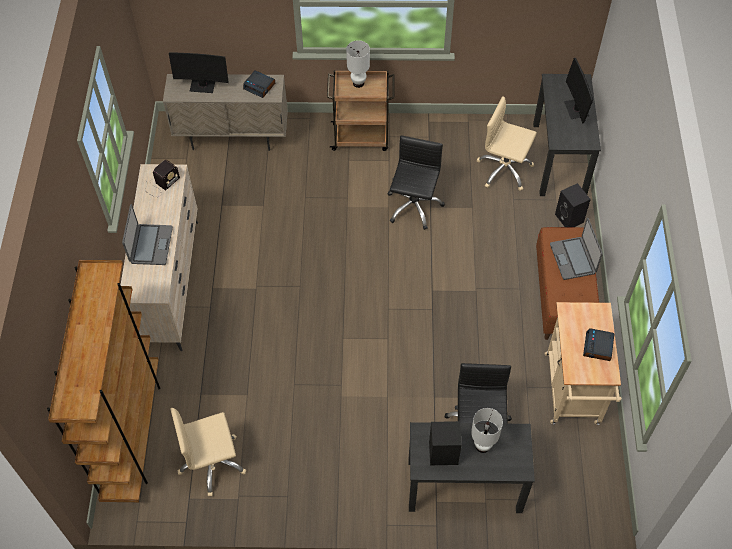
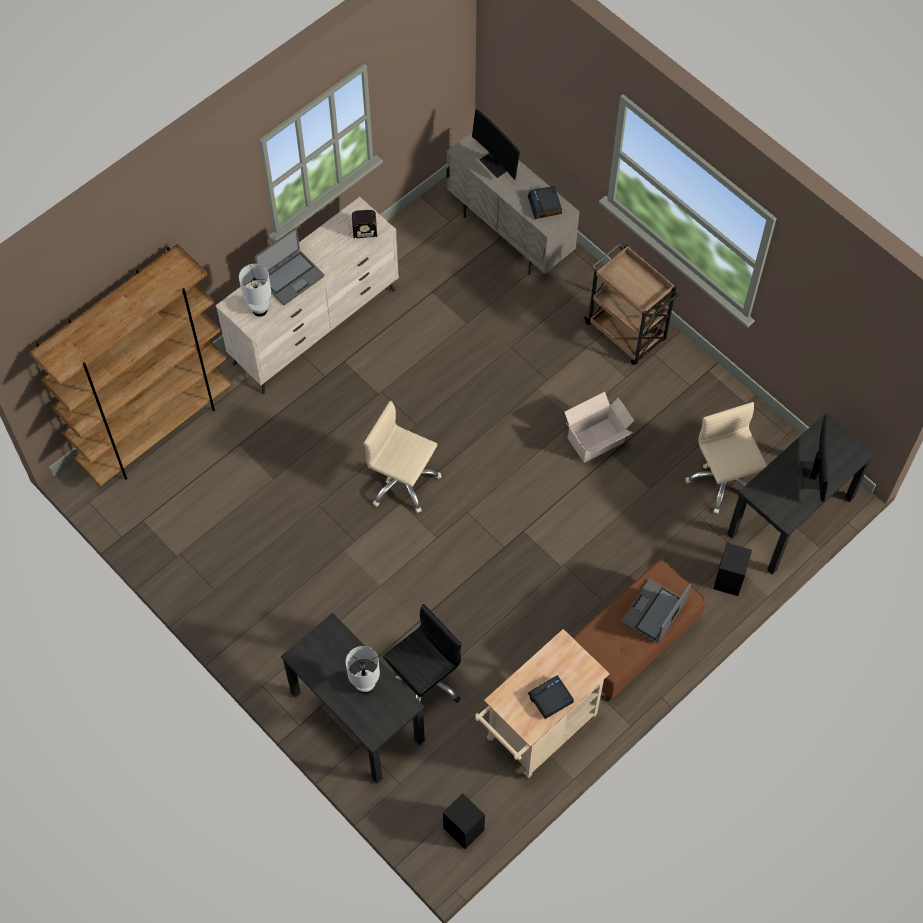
camera: 45 degrees right, 5 degrees up
(212, 463) = (188, 509): beige office chair -> beige office chair (402, 481)
(358, 83) = (637, 275): white table lamp -> white table lamp (260, 310)
(413, 206) = (597, 440): black office chair -> cardboard box
(444, 453) = (329, 662): black speaker -> black speaker (464, 829)
(576, 109) = (814, 476): monitor -> monitor turned 150 degrees clockwise

